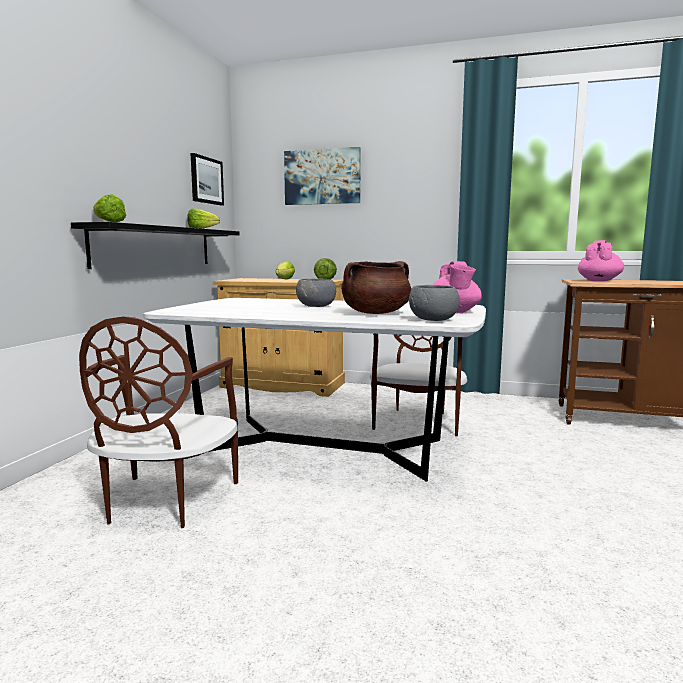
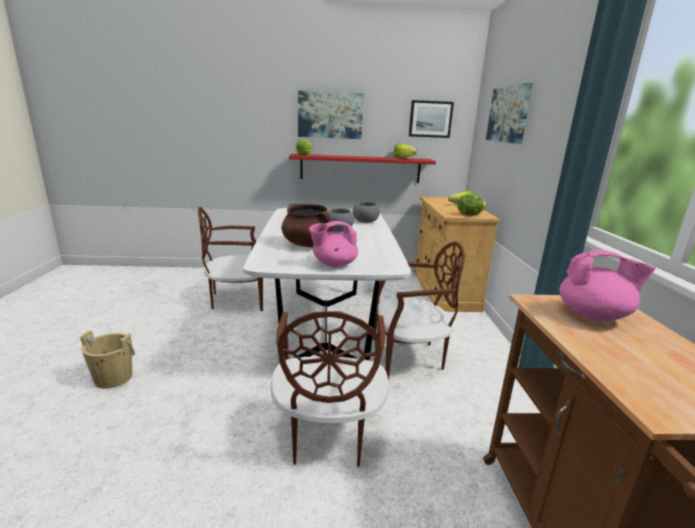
camera: 70 degrees right, 10 degrees up
(116, 159) = (330, 115): none -> picture
(155, 247) = (360, 168): black shelf -> red shelf
(410, 639) = (113, 378): none -> beige bucket
(433, 320) = (276, 259): grey bowl -> grey bowl (365, 221)
(546, 470) = (327, 434): none -> brown chair

